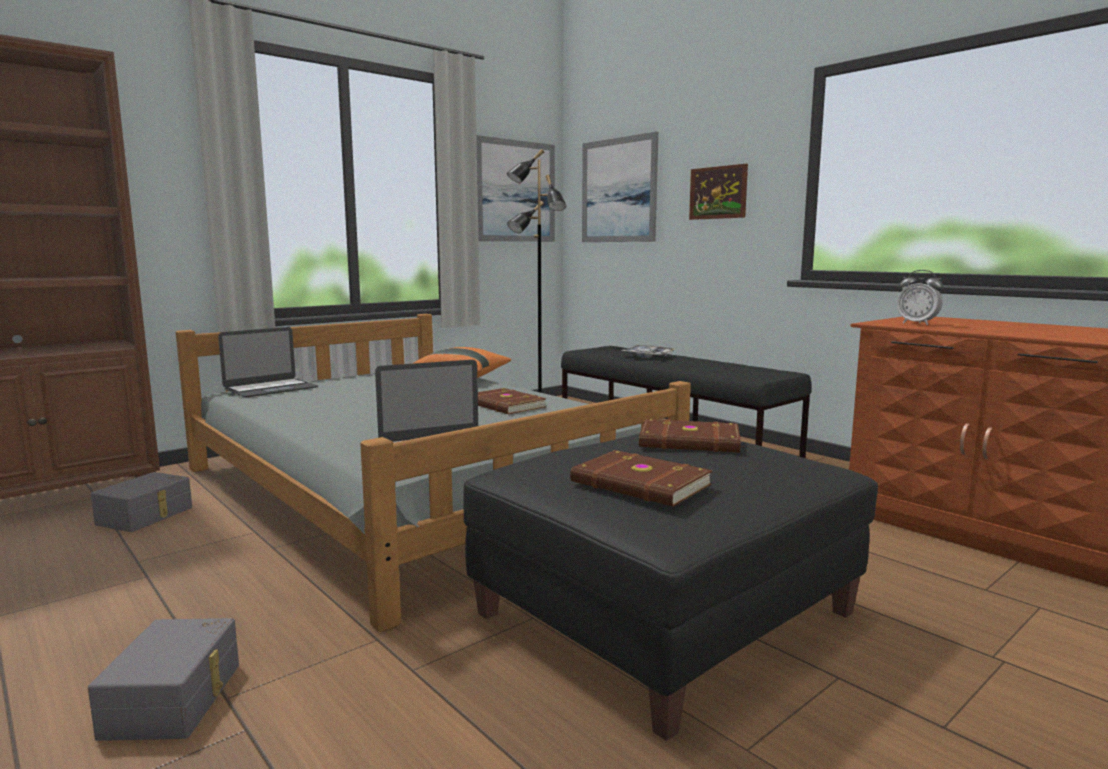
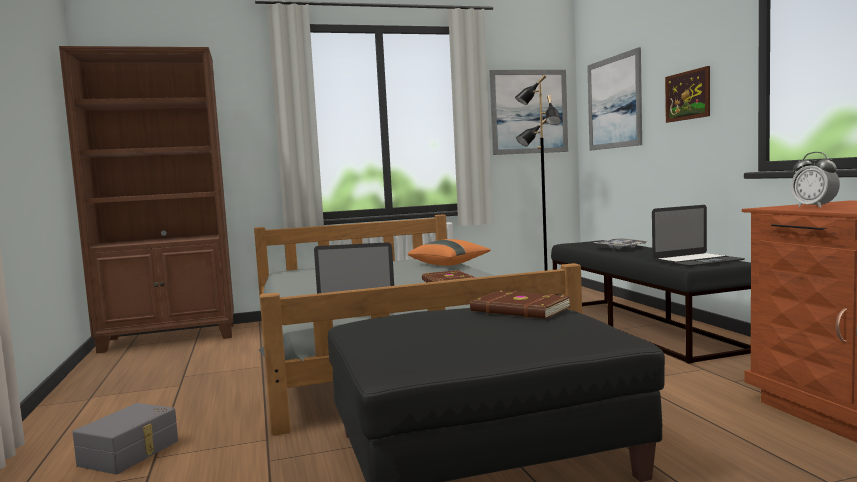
camera: 25 degrees right, 5 degrees down
(146, 516) = (212, 351): grey storage box -> none
(271, 388) = (310, 269): laptop -> laptop (697, 260)
(640, 484) = (424, 335): brown book -> none

